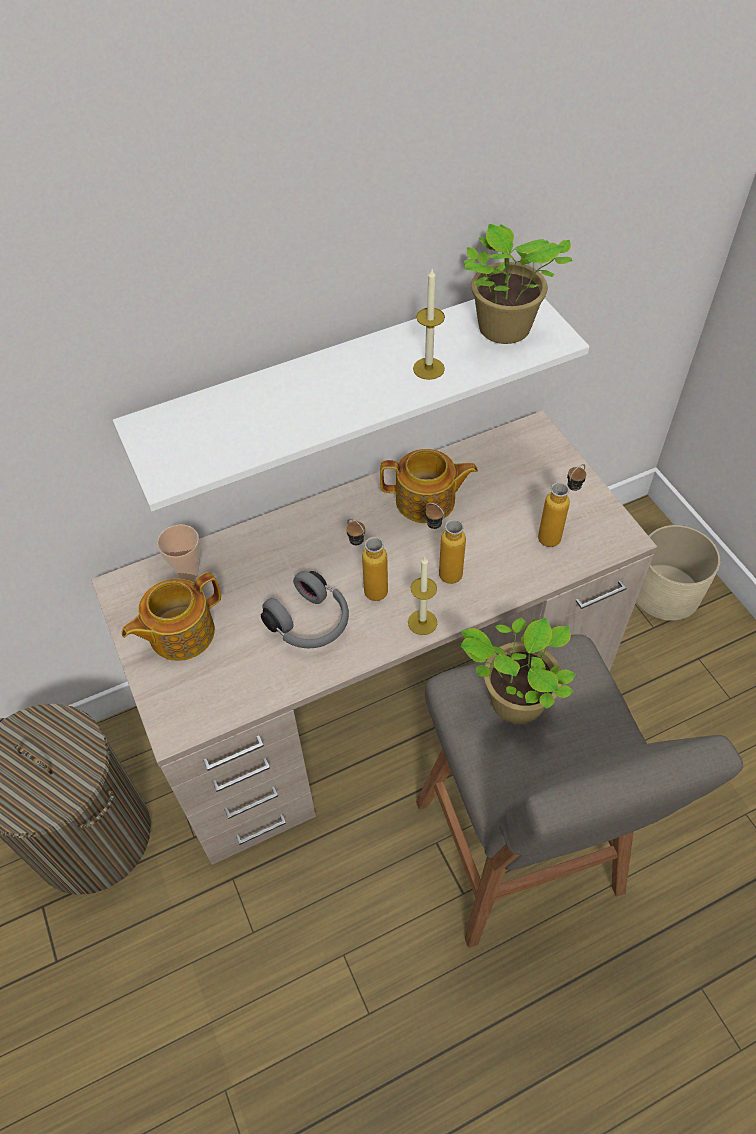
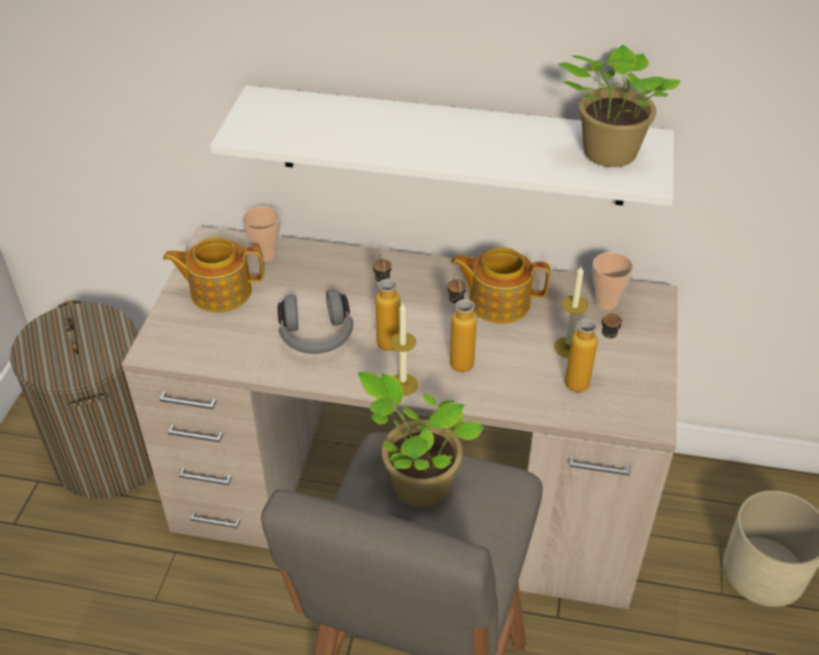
camera: 35 degrees right, 10 degrees down
(427, 501) = (498, 302): teapot -> teapot turned 150 degrees clockwise
(428, 368) = (510, 153): candle -> candle (568, 347)
(507, 454) = (606, 302): none -> cup

